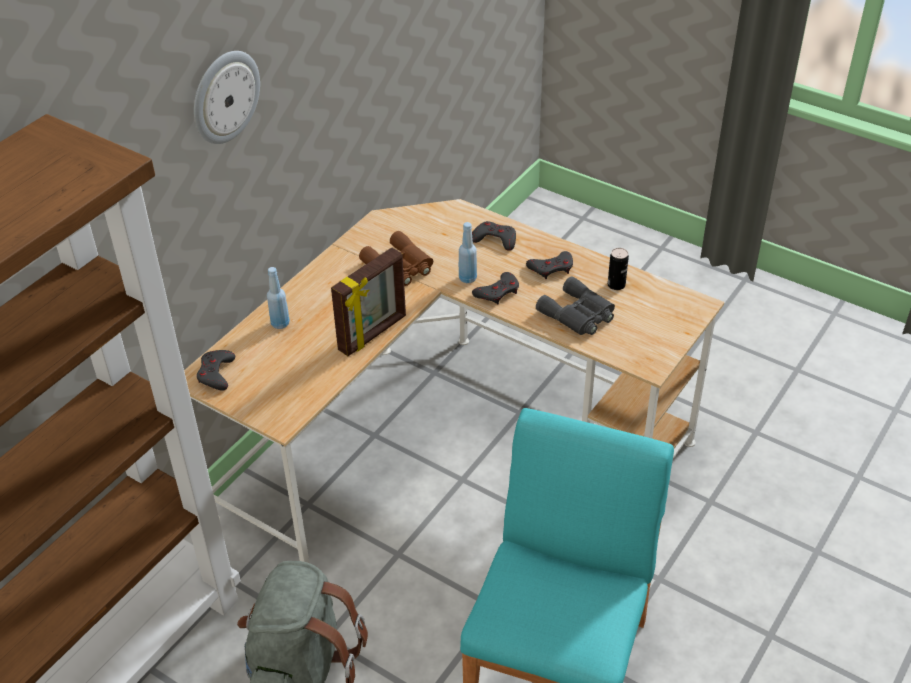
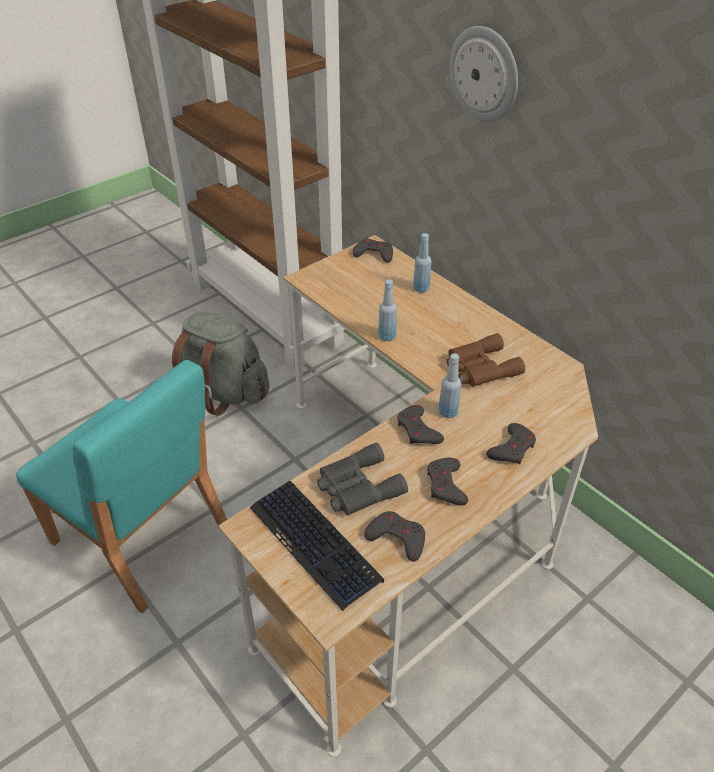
camera: 105 degrees right, 0 degrees up
(373, 334) = (387, 336): picture frame -> blue bottle
(616, 285) = (397, 538): can -> grey game controller
(645, 325) = (315, 543): none -> keyboard

